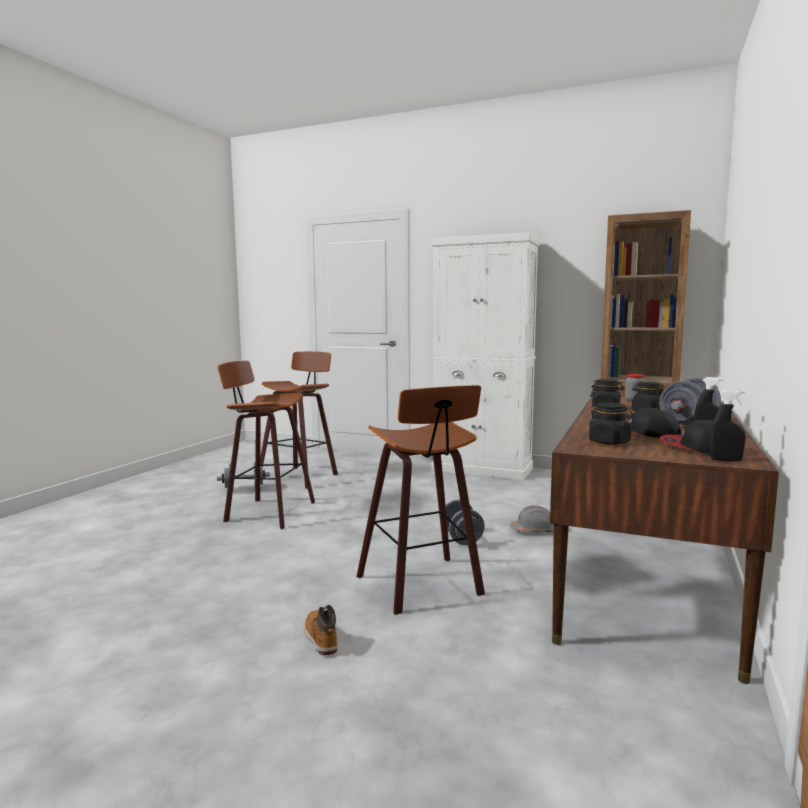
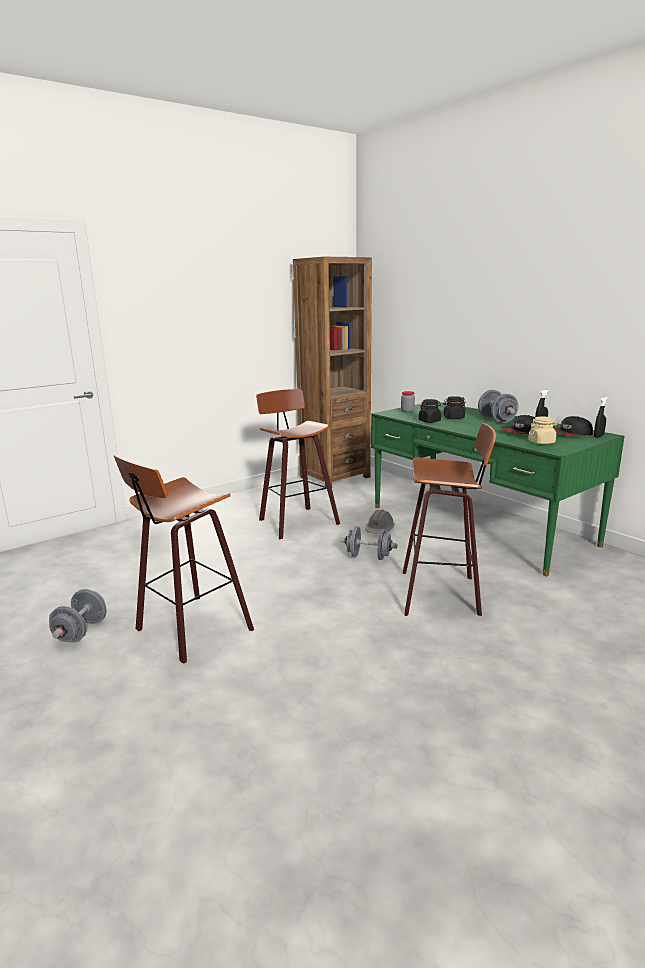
camera: 60 degrees left, 10 degrees up
(300, 476) = (93, 588): stool -> stool (295, 521)
(320, 638) = (502, 654): boot -> none
(482, 469) = (223, 505): white cabinet -> none
(609, 442) = (541, 442): black jar -> beige jar
(646, 576) = (478, 524): brown desk -> green desk

